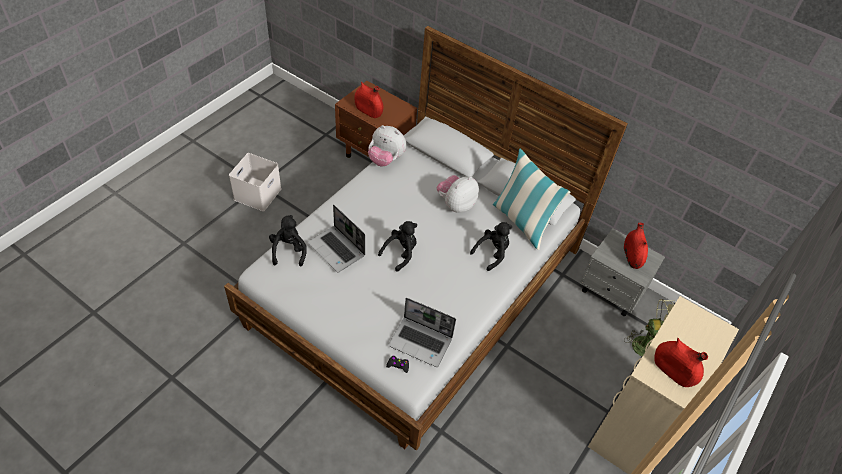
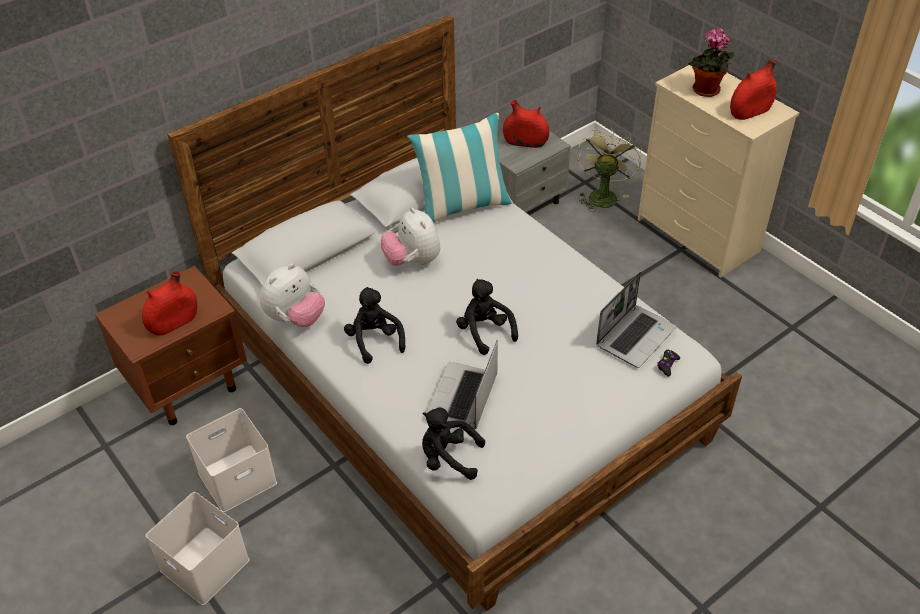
camera: 70 degrees left, 5 degrees down
(315, 192) = (236, 479): none -> white storage box
(337, 249) = (463, 398): laptop -> laptop turned 135 degrees clockwise
(492, 253) = (507, 244): black plush toy -> black plush toy (374, 340)
(686, 334) = (706, 91): none -> potted plant

